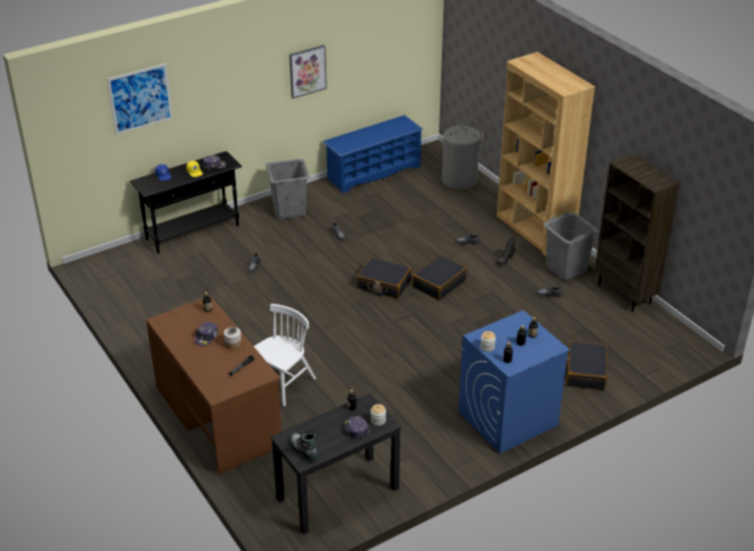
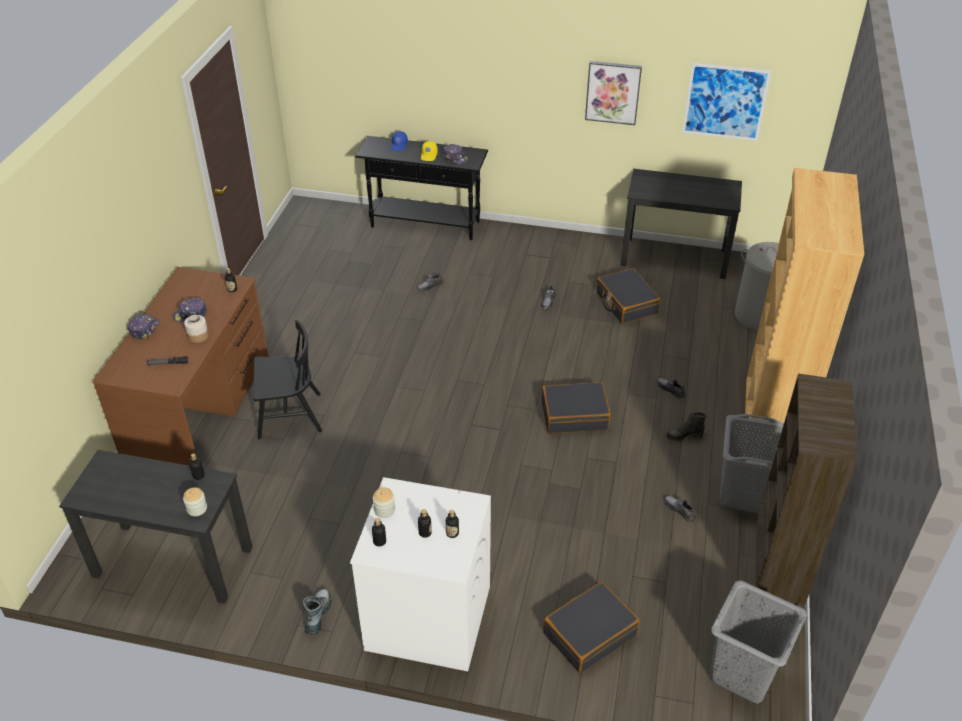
camera: 45 degrees right, 5 degrees up
(140, 98) = (389, 45): picture -> picture (725, 102)
(282, 383) = (289, 416): white chair -> black chair
(289, 210) = (537, 251): grey laundry basket -> grey laundry basket (743, 673)
(304, 450) = (96, 486): boot -> boot (318, 614)
(356, 430) = (165, 502): cap -> cap (144, 329)
(373, 172) = (675, 257): blue shoe rack -> black desk
(383, 284) = (518, 380): black suitcase -> black suitcase (626, 303)
(507, 419) = (427, 618): blue washing machine -> white washing machine

